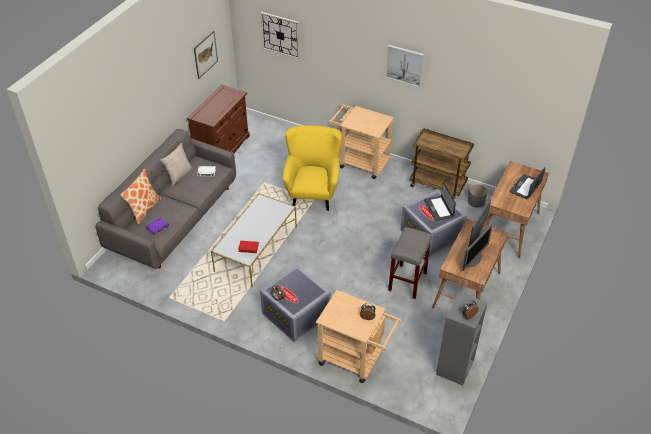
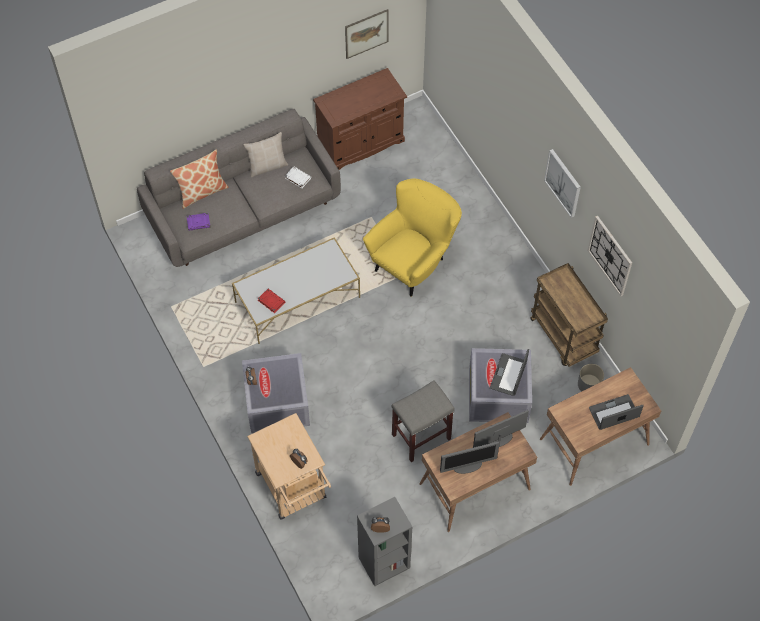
camera: 35 degrees right, 15 degrees up
(280, 35) = (465, 53): wall clock -> wall clock (610, 255)
(360, 162) = (501, 251): beige cart -> none

